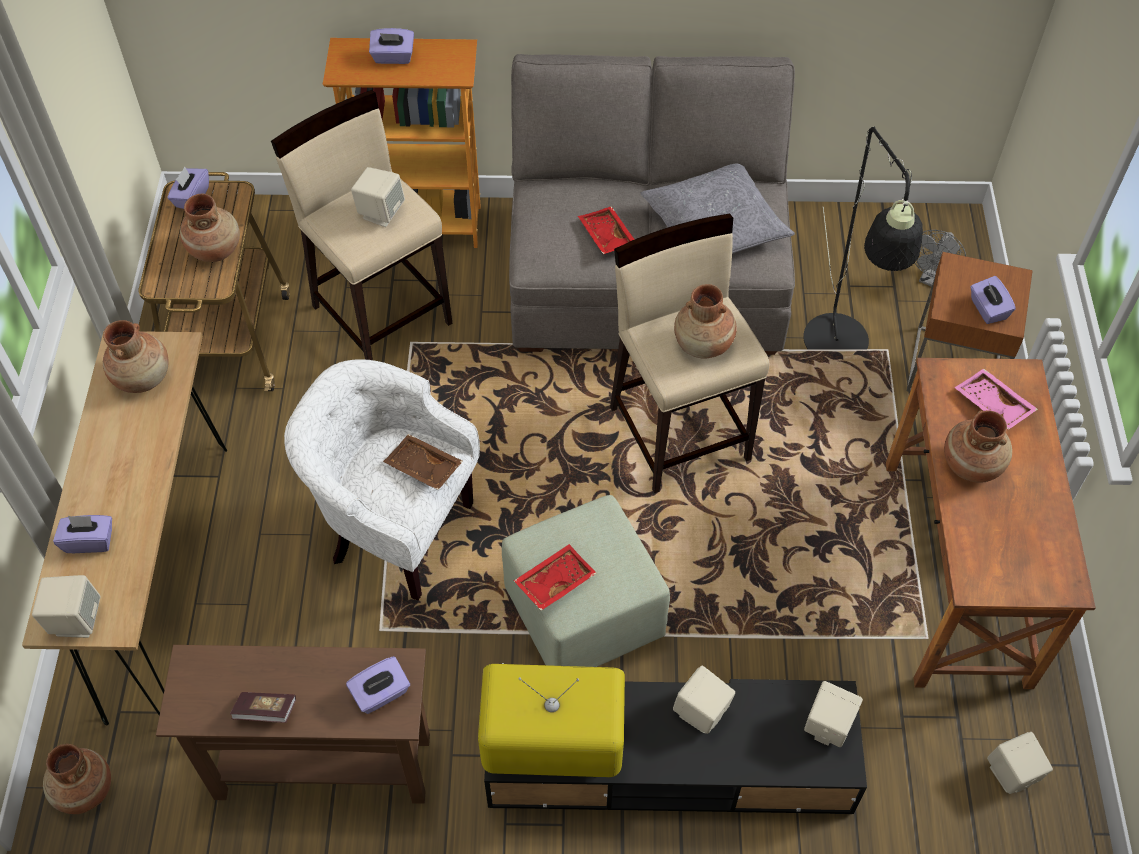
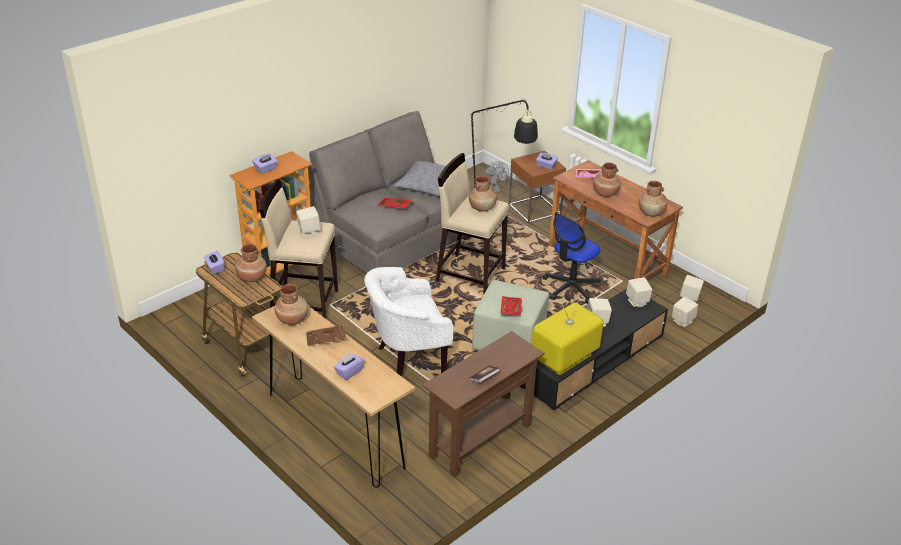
camera: 45 degrees left, 20 degrees down
(76, 620) = (380, 394): beige speaker -> beige speaker (682, 321)
(84, 791) = (399, 511): brown vase -> brown vase (651, 213)
(381, 694) = (515, 350): purple tissue box -> none
(422, 468) = (423, 303): brown tray -> brown tray (326, 340)
(815, 583) = (570, 288): none -> office chair

